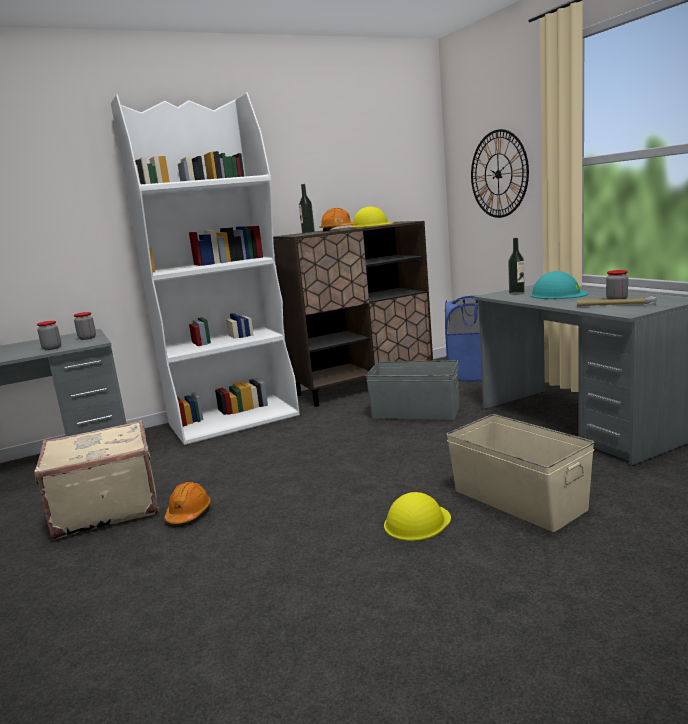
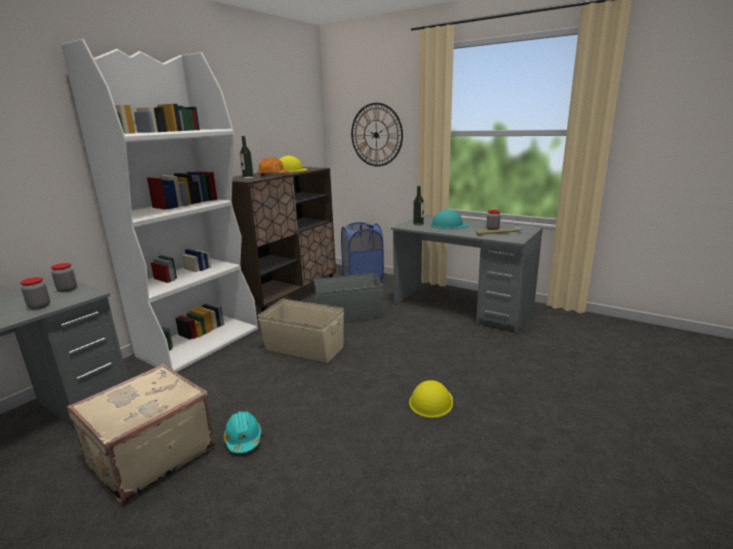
camera: 30 degrees left, 5 degrees up
(189, 513) = (243, 439): orange hard hat -> turquoise hard hat
(518, 500) = (477, 370): beige storage box -> beige storage box (304, 348)

